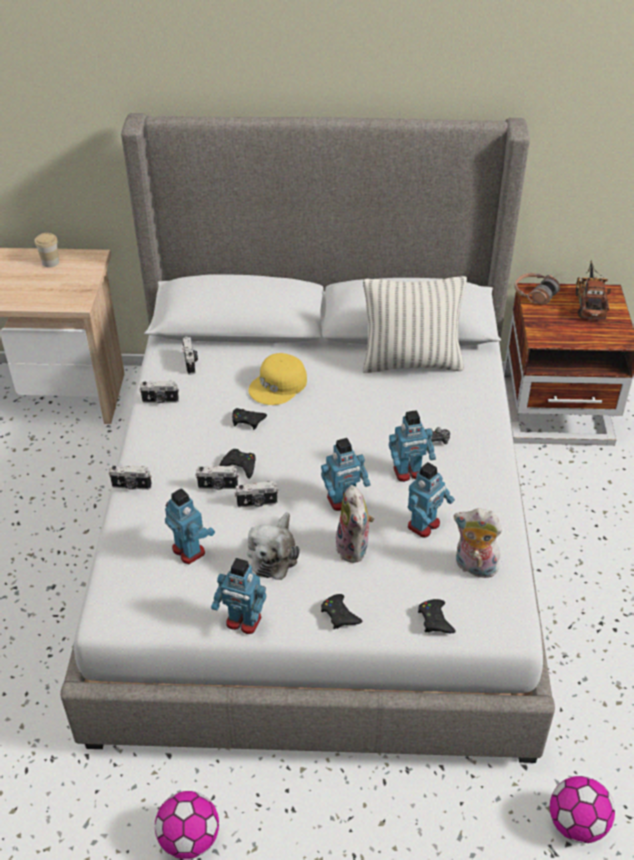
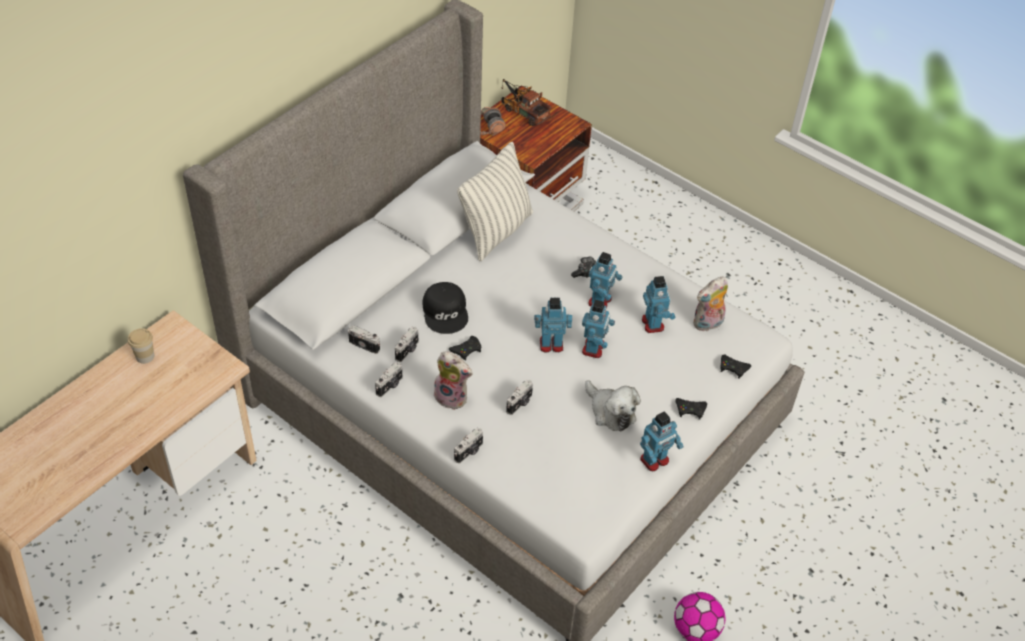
camera: 55 degrees left, 5 degrees up
(189, 550) = (569, 452): toy robot -> toy robot (551, 344)
(239, 466) = (510, 381): black game controller -> none
(257, 503) = (558, 392): camera -> camera (408, 351)
(279, 385) = (446, 312): yellow cap -> black cap
(355, 548) = (642, 369): plush toy -> plush toy (453, 397)
(576, 824) = (832, 429): football -> none

